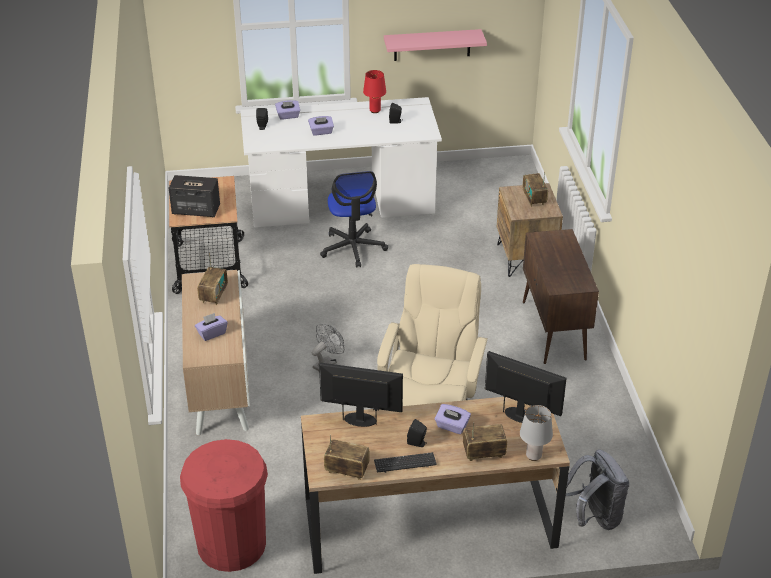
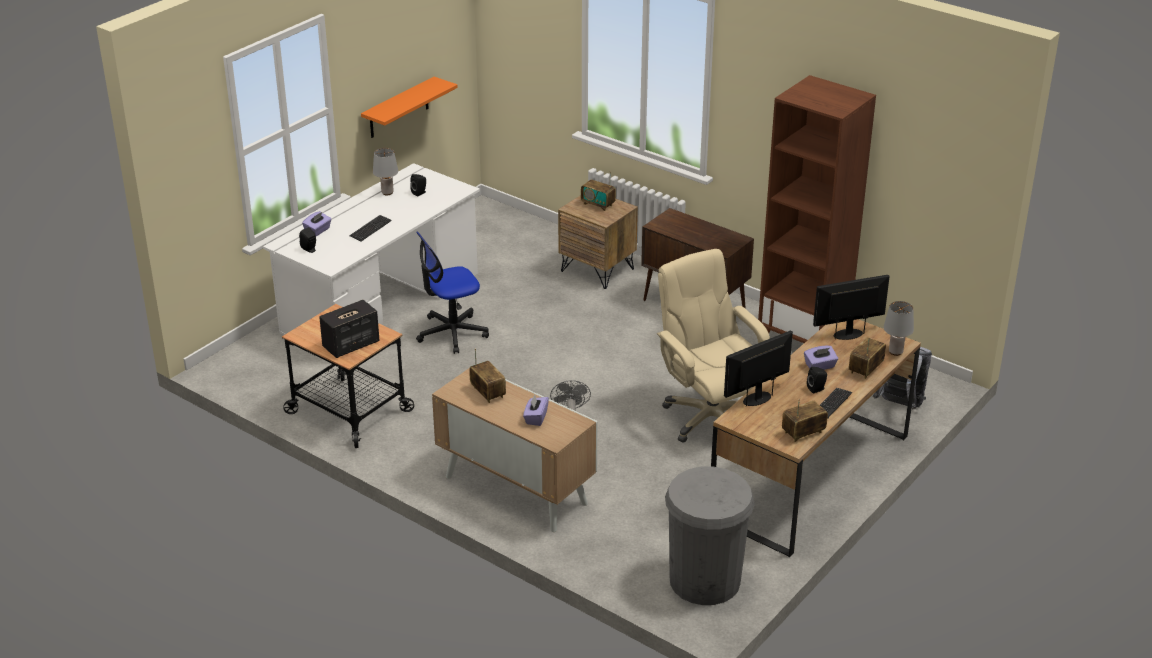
camera: 45 degrees left, 5 degrees down
(232, 544) = (705, 580): red trash can -> grey trash can
(321, 132) = (370, 229): purple tissue box -> keyboard
(353, 248) = (452, 333): office chair -> office chair turned 120 degrees clockwise
(374, 111) = (387, 193): red table lamp -> grey table lamp
(432, 45) = (399, 108): pink shelf -> orange shelf
(598, 411) = (803, 341): none -> brown bookcase

